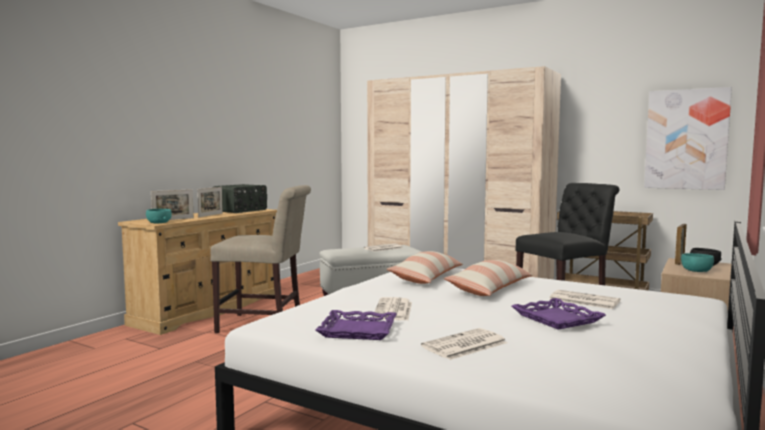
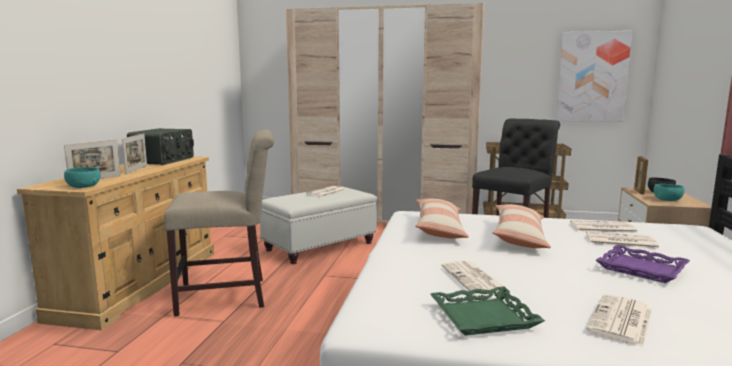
camera: 20 degrees left, 5 degrees up
(358, 330) = (483, 316): purple tray -> green tray
(587, 290) = (602, 228): none -> newspaper

